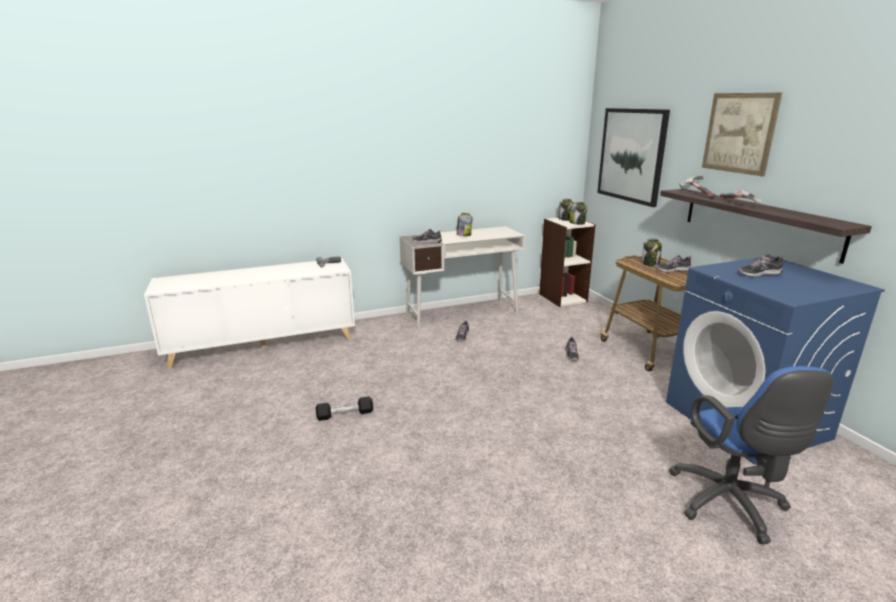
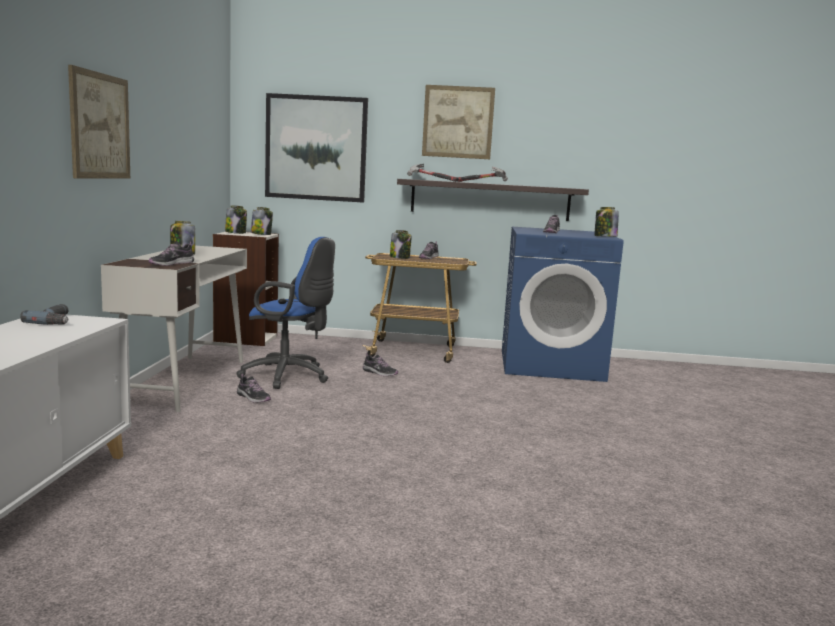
camera: 65 degrees left, 10 degrees down
(345, 414) = (361, 506): black dumbbell -> none
(404, 157) = (100, 126): none -> picture
(730, 505) = (649, 402): blue office chair -> blue office chair (289, 376)
(795, 296) = (605, 237): none -> jar

